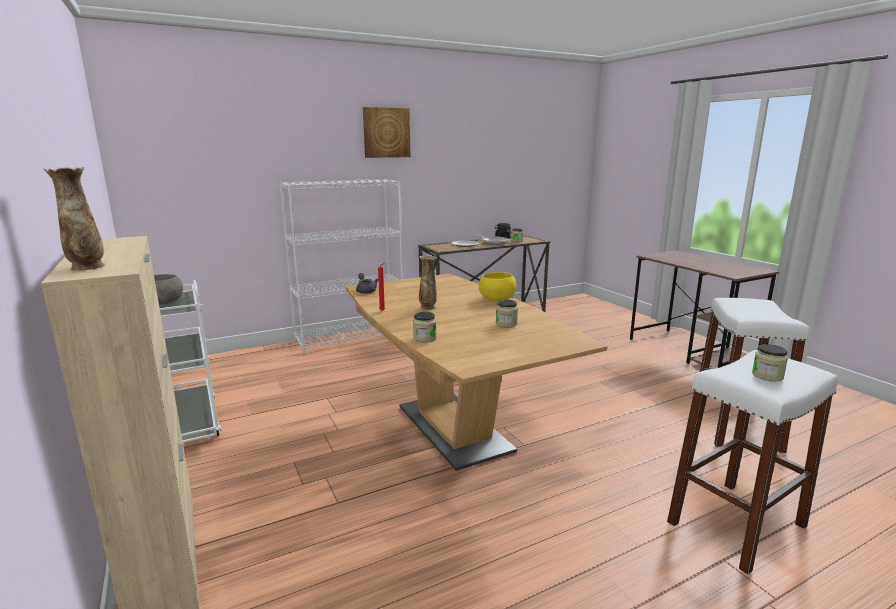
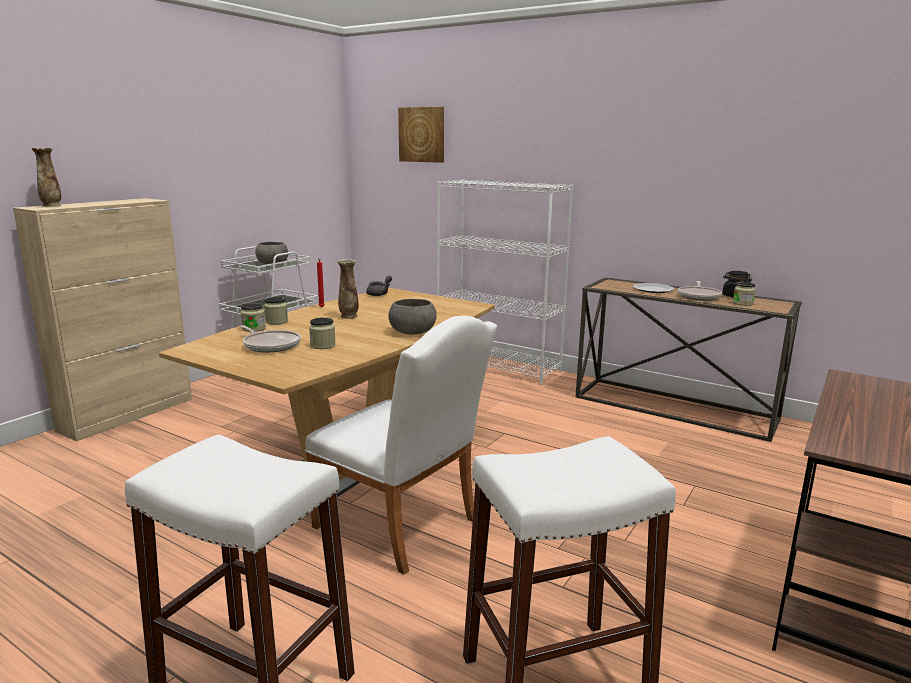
camera: 60 degrees right, 0 degrees up
(386, 133) = (582, 126): picture -> picture (422, 134)
(487, 338) = (270, 345): none -> frying pan
(496, 299) = (413, 332): yellow bowl -> grey bowl
(572, 432) = (403, 527): none -> white chair
(767, 376) = (220, 471): jar -> jar (276, 321)

